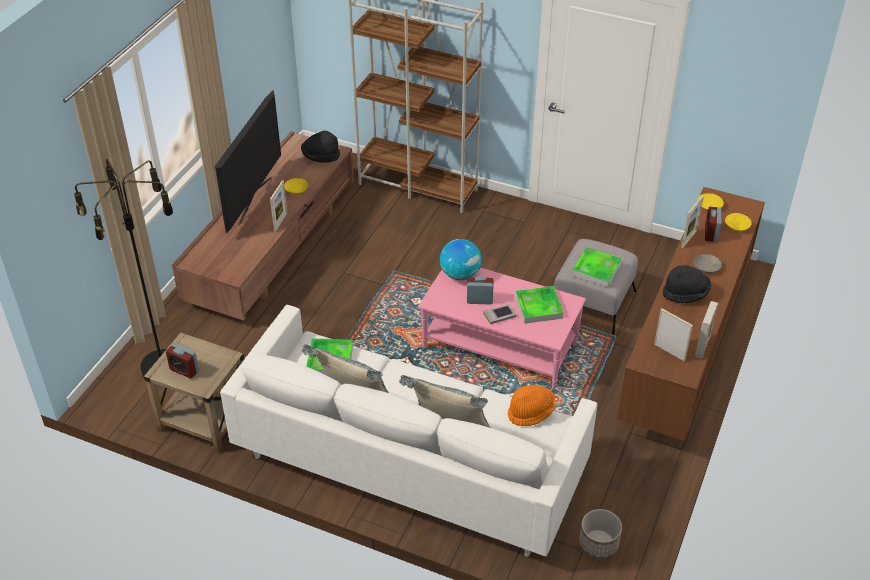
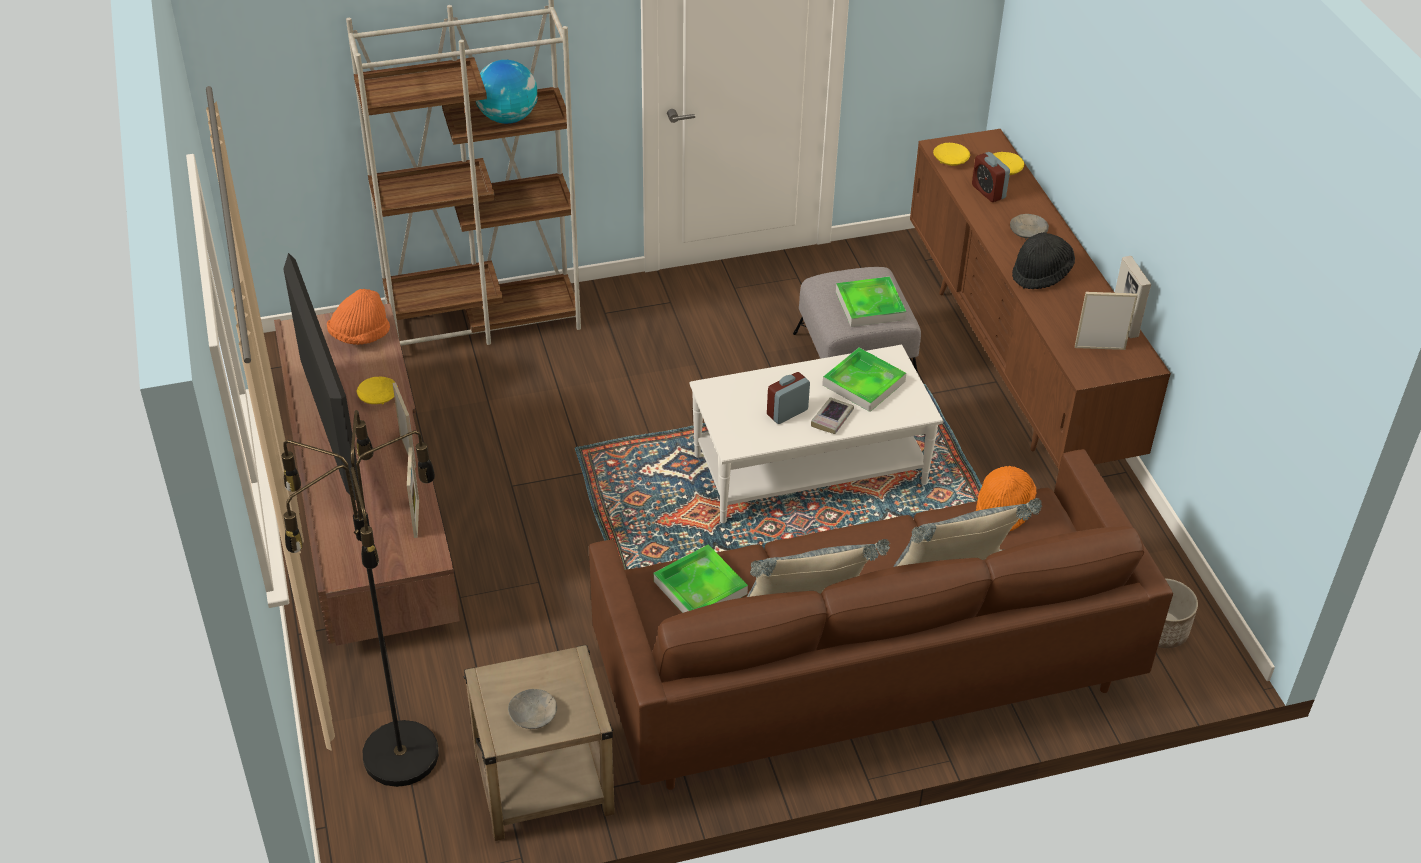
camera: 40 degrees left, 0 degrees up
(184, 370) = (533, 715): alarm clock -> grey bowl
(320, 157) = (360, 335): black hat -> orange hat
(409, 463) = (864, 673): white sofa -> brown sofa
(460, 274) = (728, 394): globe -> globe (507, 118)
(498, 346) = (808, 470): pink coffee table -> white coffee table
(689, 239) = (973, 209): picture frame -> picture frame (416, 518)

